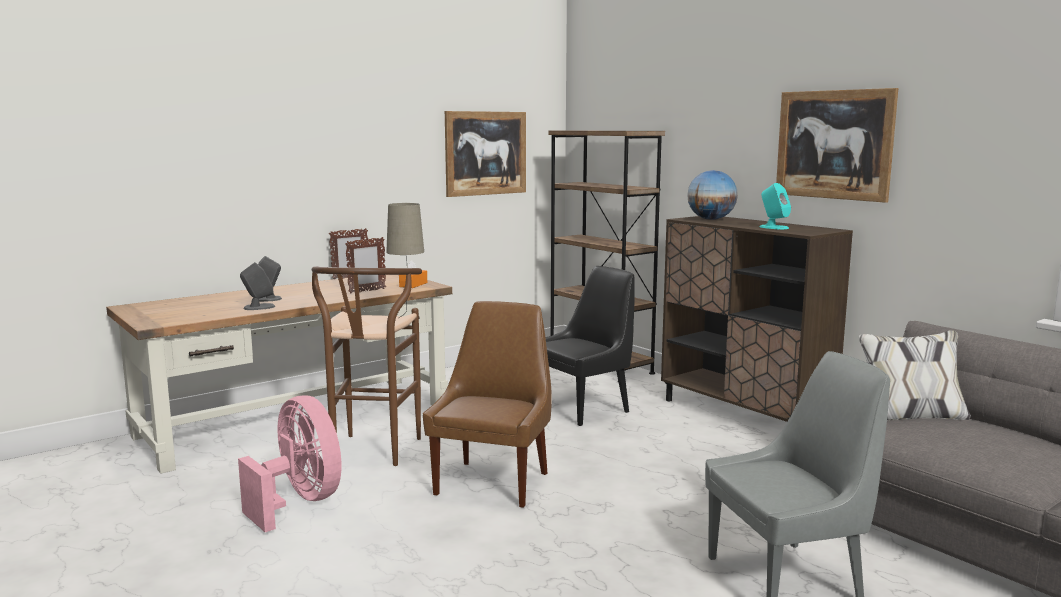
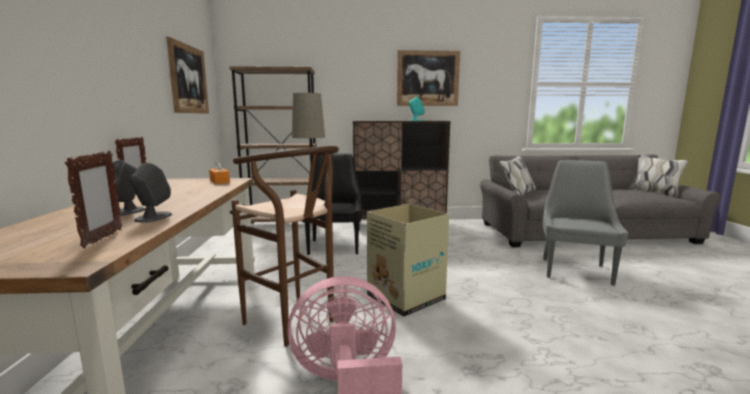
camera: 55 degrees left, 0 degrees up
(367, 291) = (202, 190): picture frame -> picture frame (102, 238)
(494, 482) = (405, 297): brown chair -> cardboard box
(710, 219) = (371, 120): globe -> none

